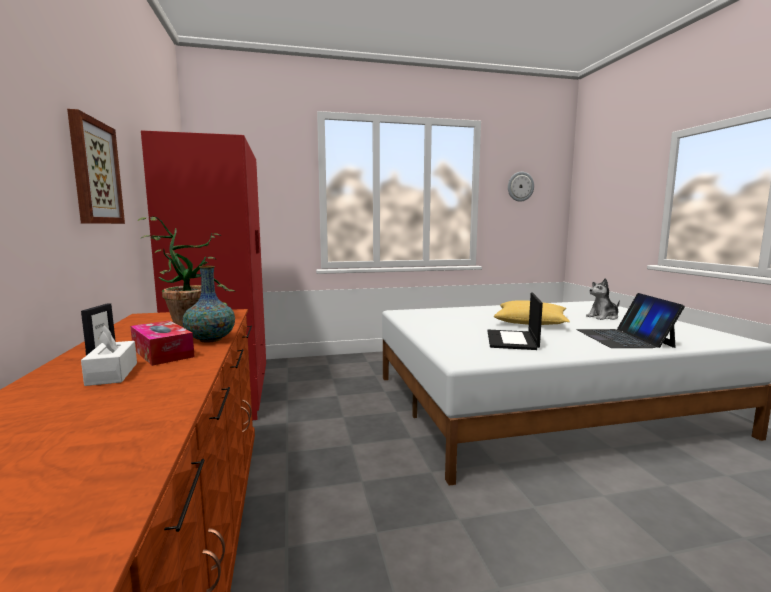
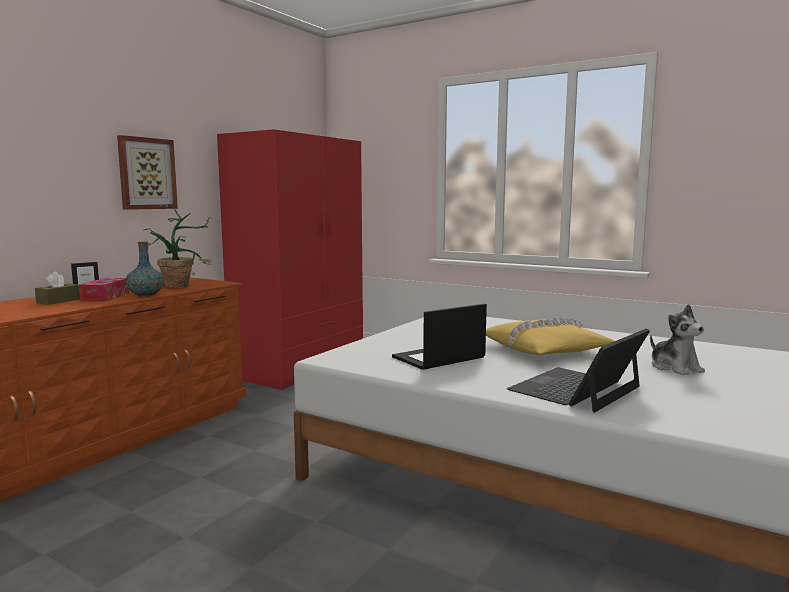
camera: 45 degrees right, 0 degrees up
(112, 374) = (58, 301): white tissue box -> brown tissue box
(520, 186) = (731, 148): wall clock -> none
(603, 317) = (675, 368): plush toy -> plush toy turned 135 degrees counterclockwise

